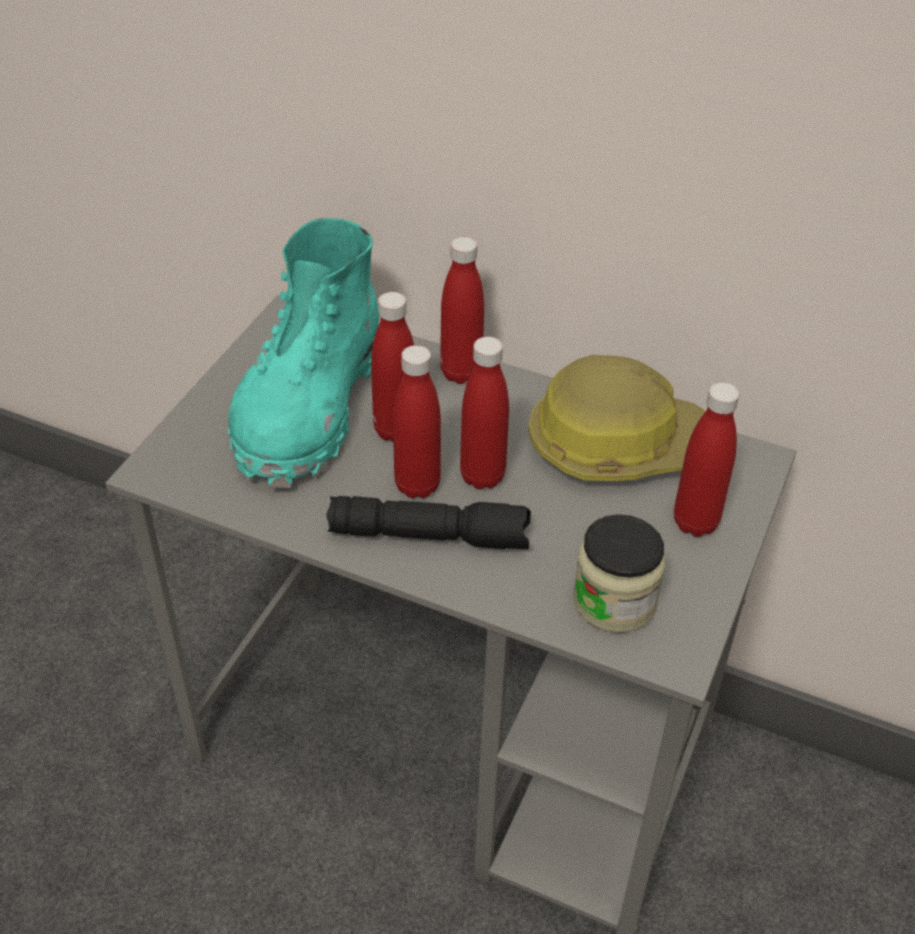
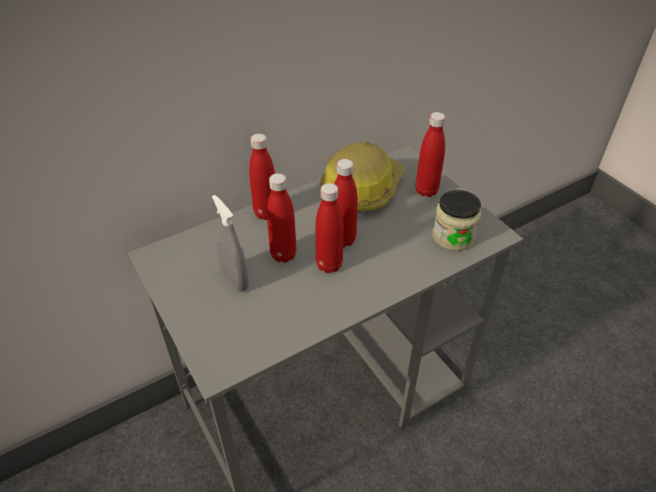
camera: 55 degrees left, 0 degrees up
(309, 409) = (235, 280): turquoise boot -> grey spray bottle
(431, 534) = (366, 275): black flashlight -> none

